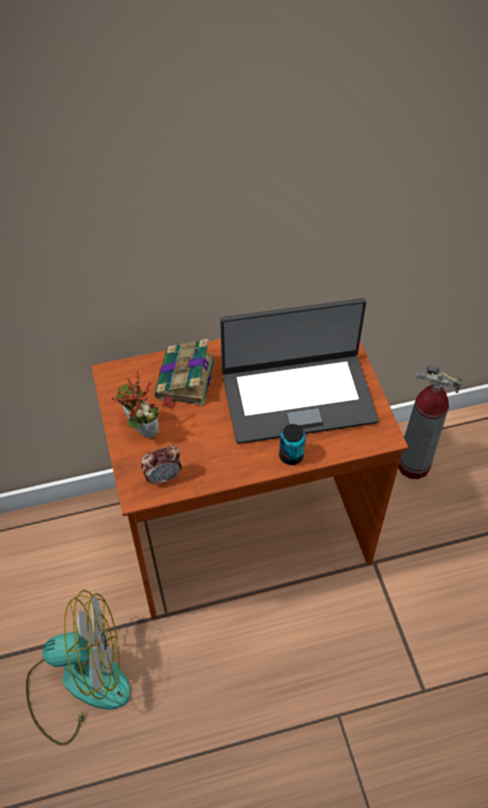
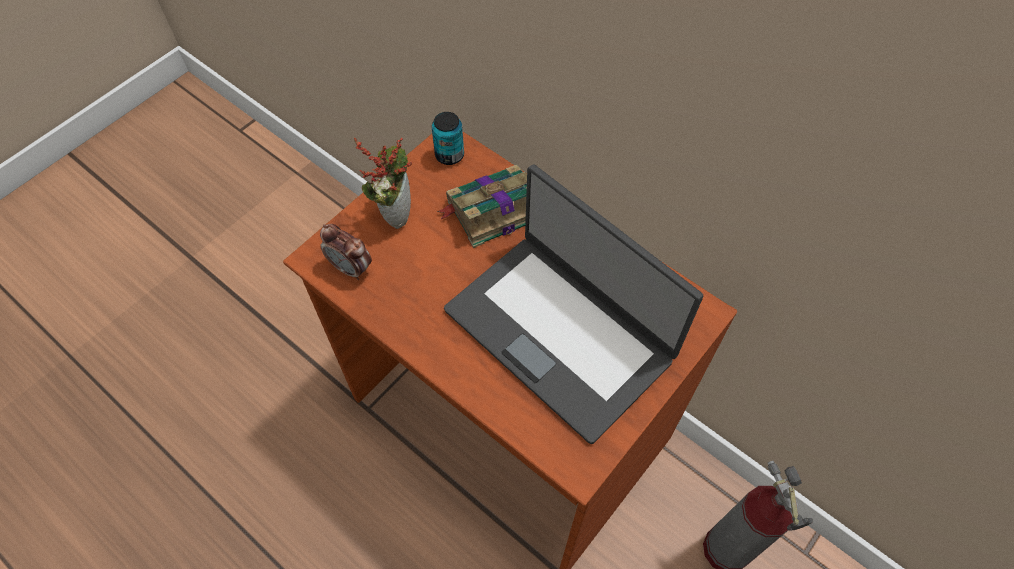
camera: 55 degrees right, 5 degrees up
(79, 682) = (257, 381): fan -> none
(291, 456) = (469, 376): can -> can (449, 155)

